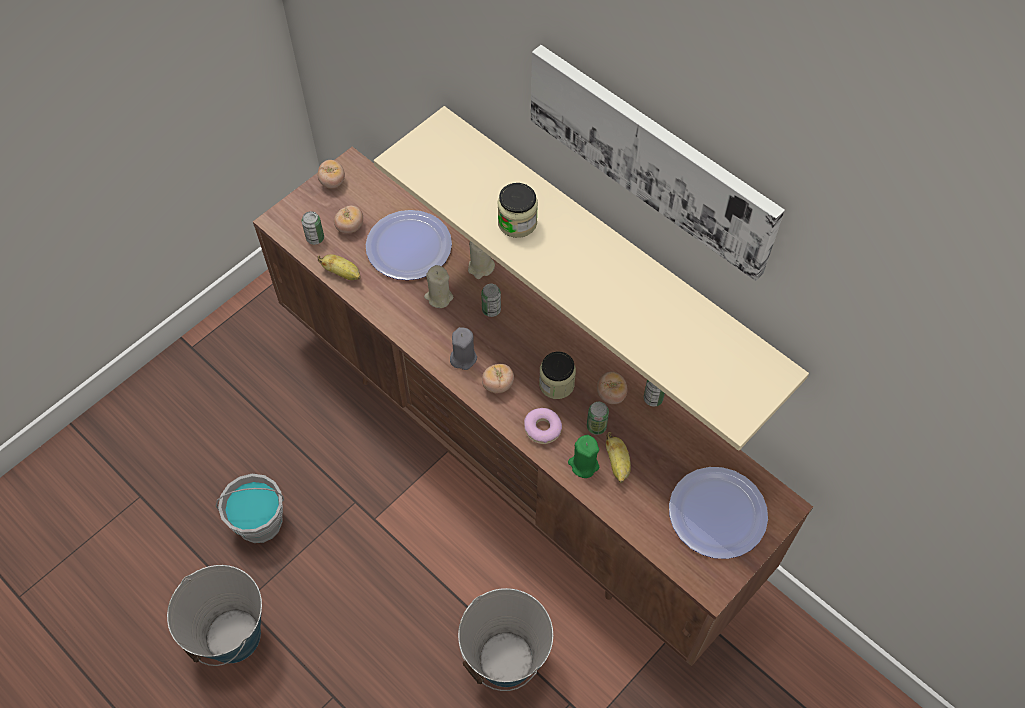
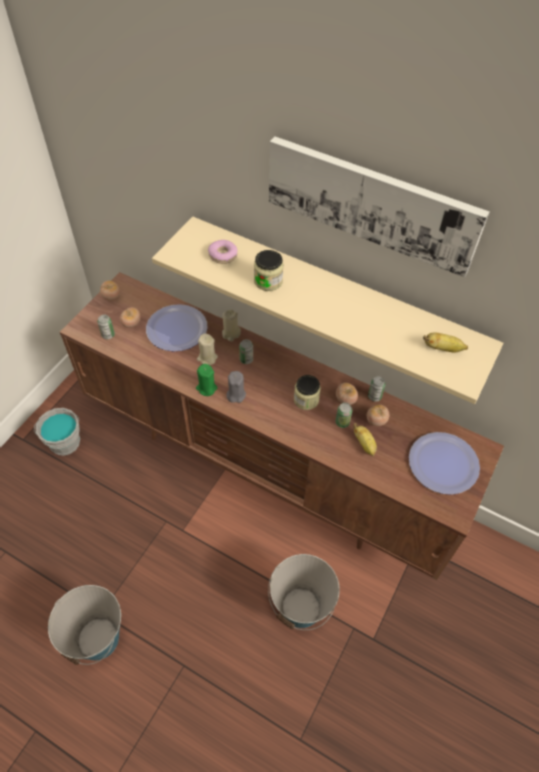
camera: 15 degrees left, 5 degrees down
(260, 523) = (100, 551): grey bucket -> grey bucket (65, 443)
(343, 273) = (134, 355): banana -> banana (442, 348)
(498, 385) = (265, 408): tomato -> tomato (376, 421)
(542, 428) = (305, 431): donut -> donut (223, 255)
(583, 464) = (341, 450): green candle -> green candle (206, 388)

